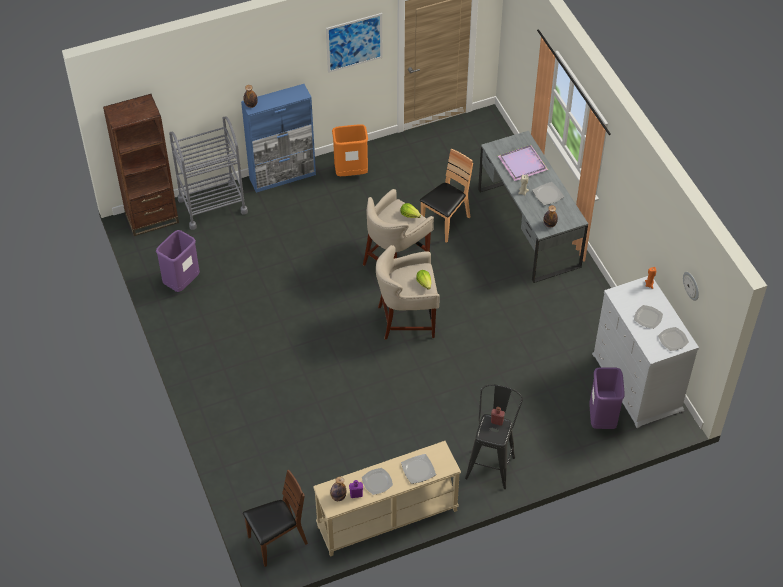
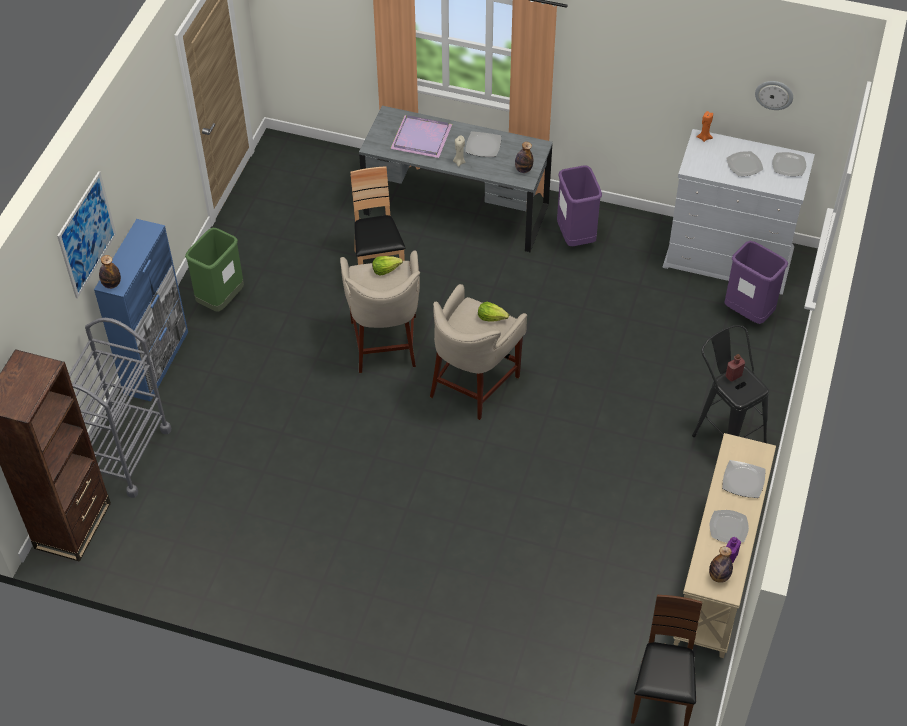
camera: 50 degrees left, 0 degrees up
(182, 282) = (204, 557): purple trash can -> purple trash can (575, 237)
(351, 173) = (221, 300): orange trash can -> green trash can
(354, 42) = (158, 128): picture -> picture (86, 234)

